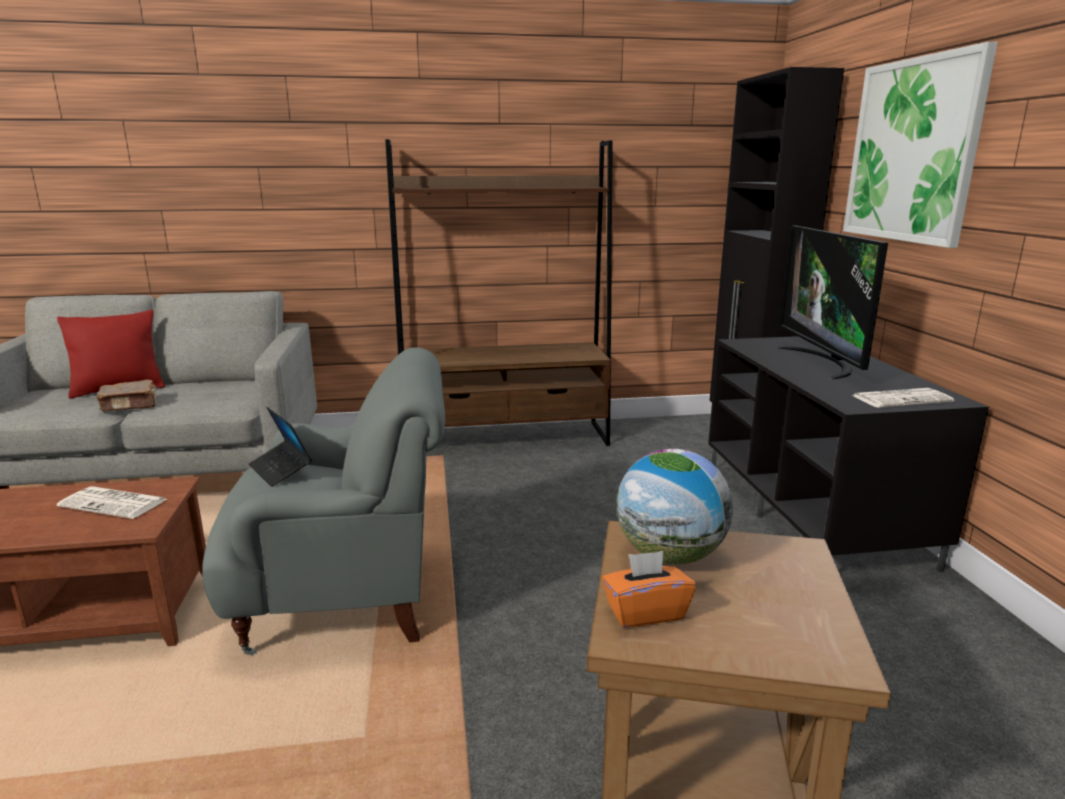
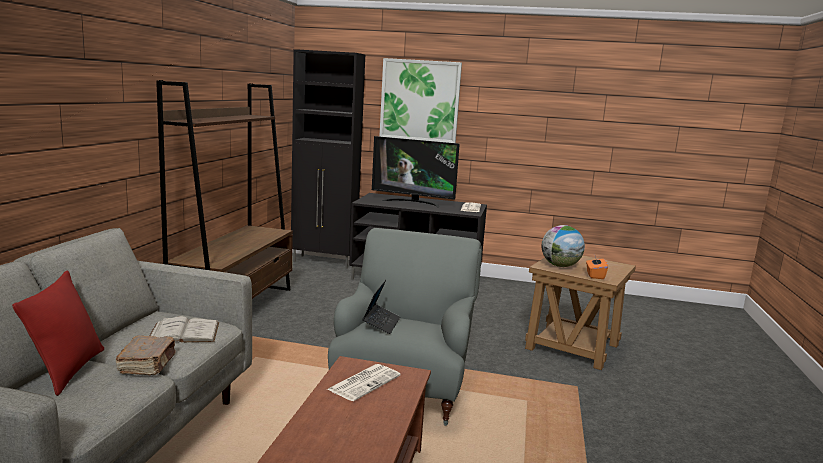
camera: 70 degrees left, 5 degrees down
(213, 398) = (184, 332): none -> white book
(280, 470) = (381, 323): laptop -> laptop turned 60 degrees counterclockwise

